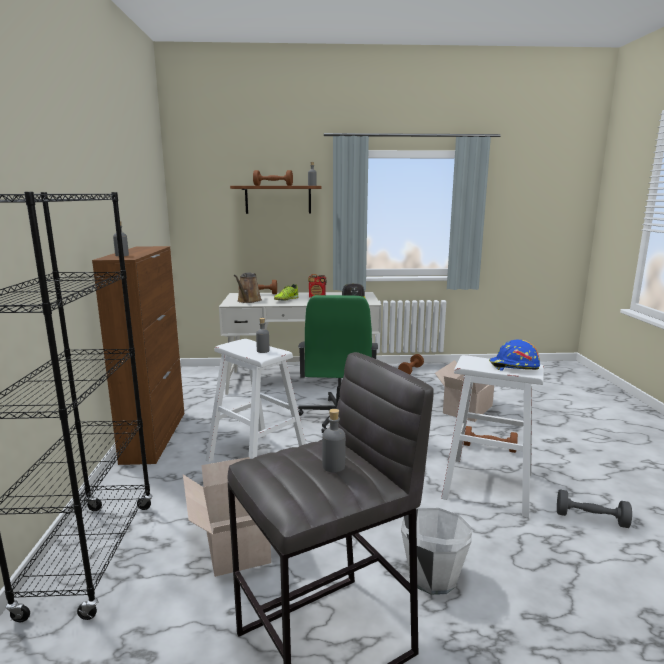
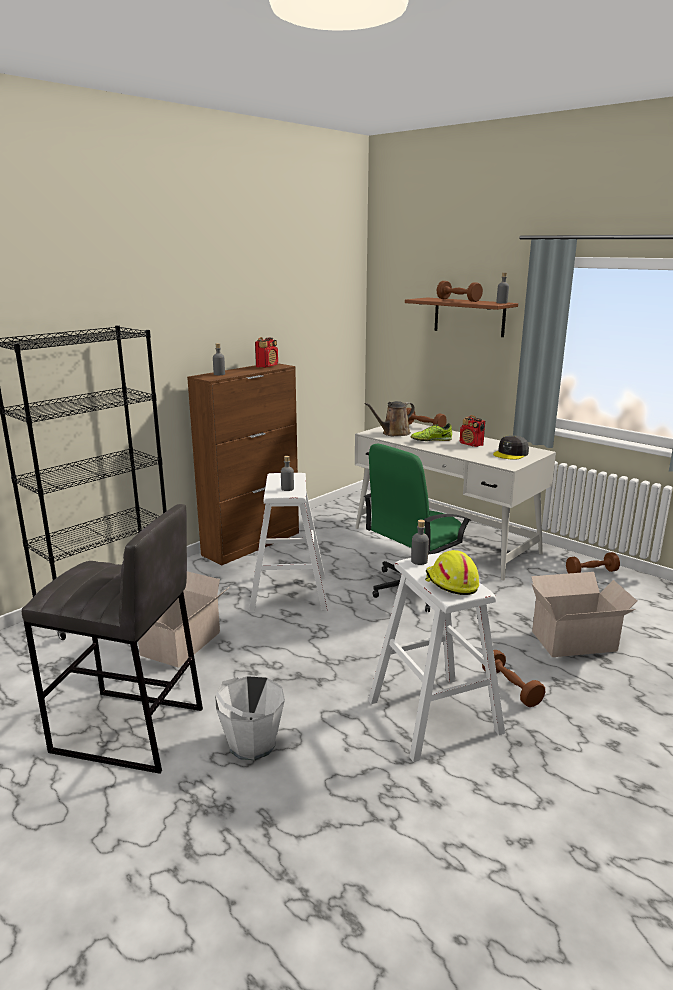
camera: 45 degrees right, 5 degrees up
(144, 248) = (267, 366): none -> radio
(333, 466) = (103, 584): grey bottle -> grey bottle (419, 561)
(513, 367) = (450, 583): blue hard hat -> yellow hard hat
(591, 519) = (475, 804): grey dumbbell -> none

